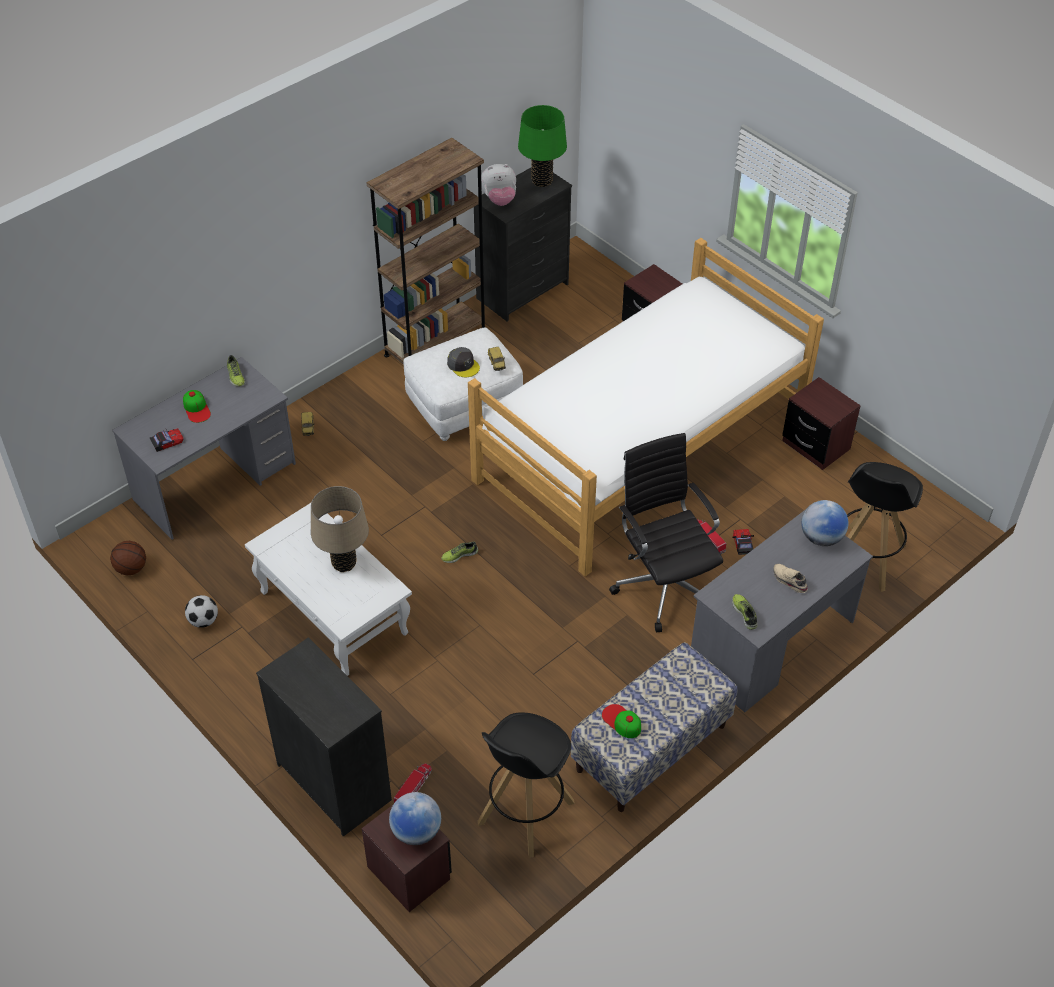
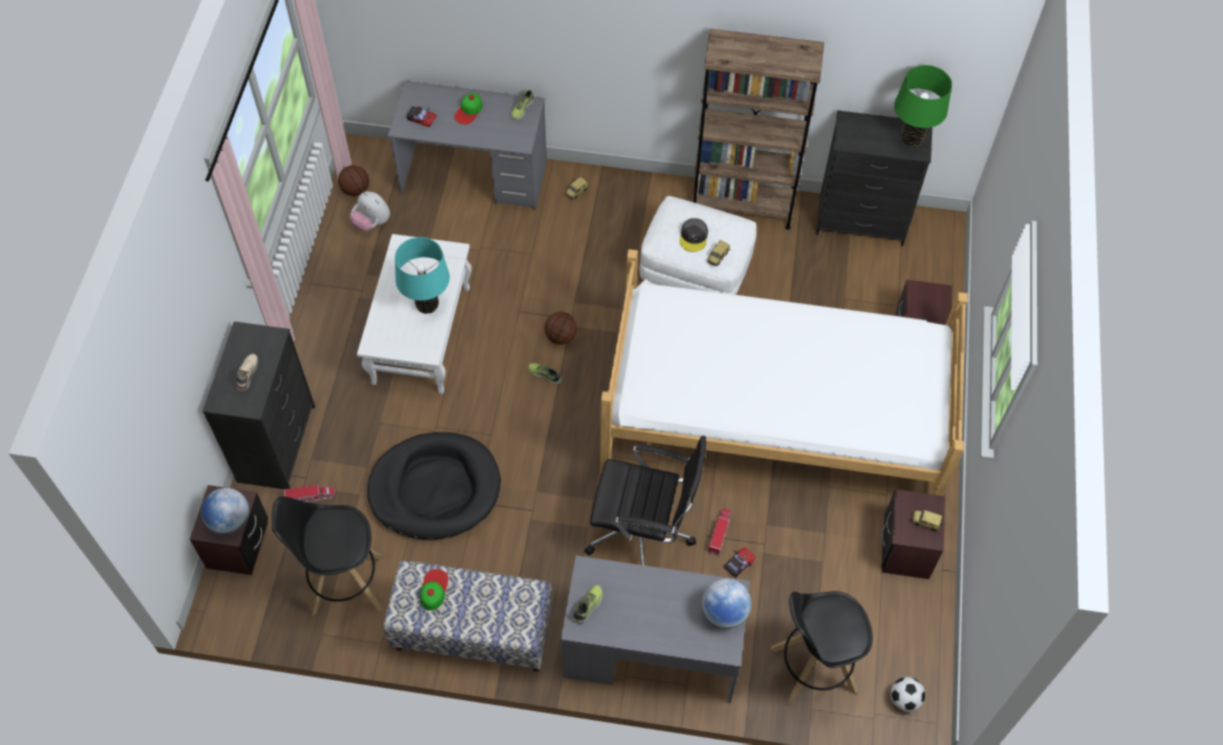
camera: 50 degrees right, 10 degrees up
(204, 621) = (347, 265): football -> football (904, 699)
(344, 563) = (427, 305): beige table lamp -> turquoise table lamp
(435, 523) = (561, 337): none -> basketball
(493, 693) = (435, 489): none -> black dog bed
(499, 200) = (856, 127): plush toy -> plush toy (372, 223)
(664, 584) = (643, 534): black office chair -> black office chair turned 75 degrees clockwise
(789, 581) = (652, 617): beige shoe -> beige shoe (247, 373)
(831, 400) = (925, 523): none -> toy car

